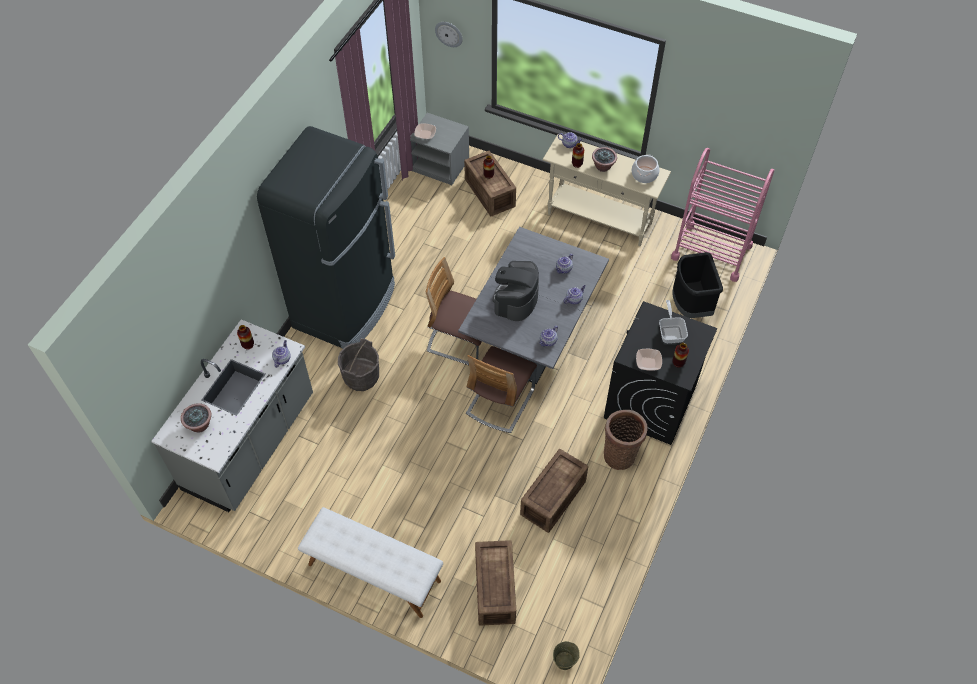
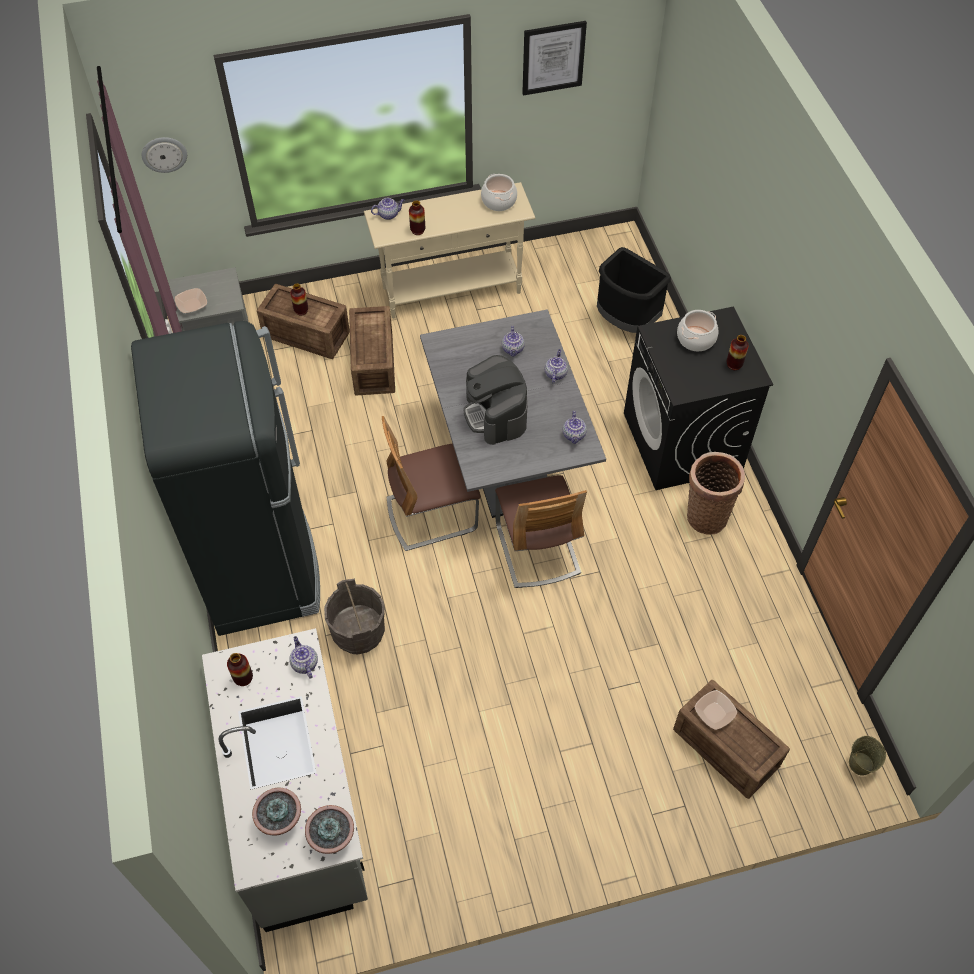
camera: 40 degrees left, 0 degrees up
(373, 573) = (588, 837): white bench -> none
(551, 498) = (686, 609): crate -> crate (372, 364)
(603, 166) = (448, 217): potted plant -> potted plant (332, 837)
(648, 362) = (706, 384): bowl -> bowl (714, 713)
(671, 332) = (696, 338): frying pan -> cooking pot
(711, 252) = (593, 255): pink cart -> none
(720, 97) = (553, 57): none -> picture

